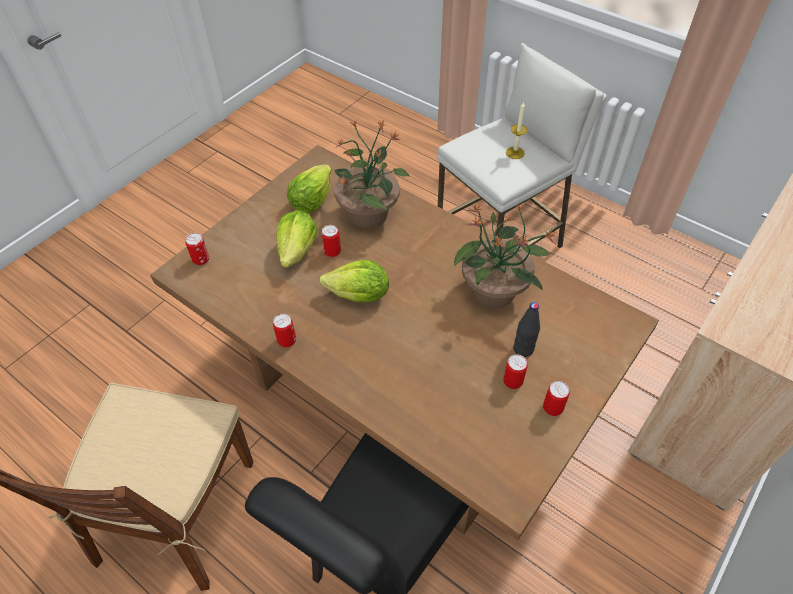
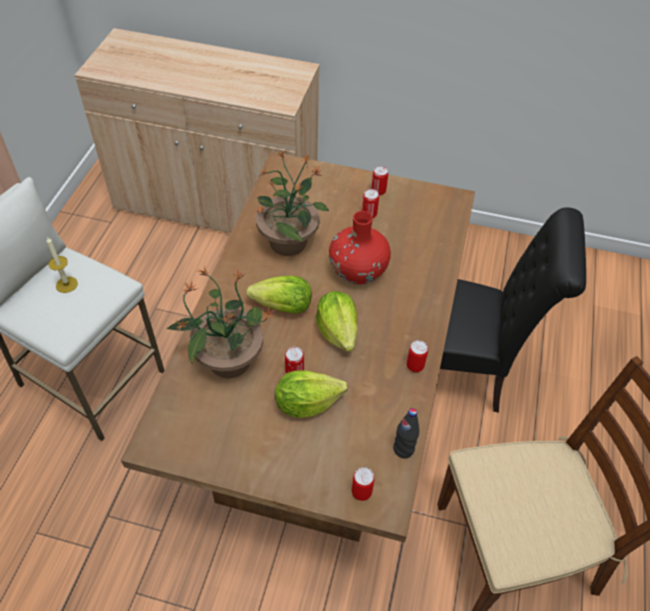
camera: 115 degrees left, 0 degrees up
(311, 201) = (227, 422): lettuce -> lettuce (283, 307)
(427, 338) = (358, 271): none -> red vase
(523, 349) = (337, 214): black bottle -> black bottle (403, 449)

